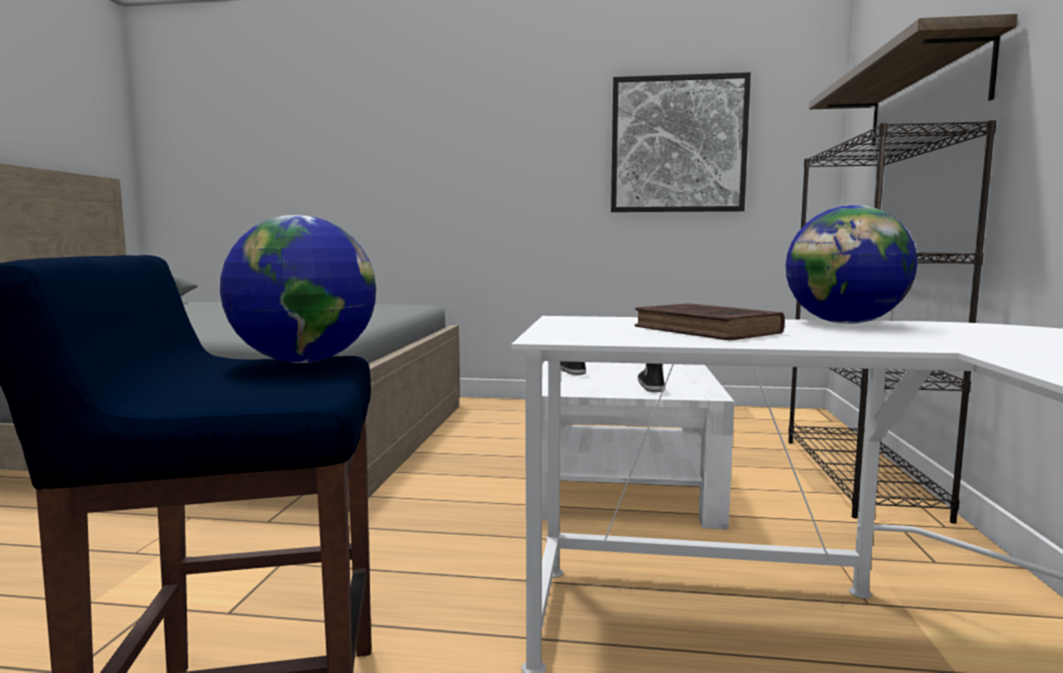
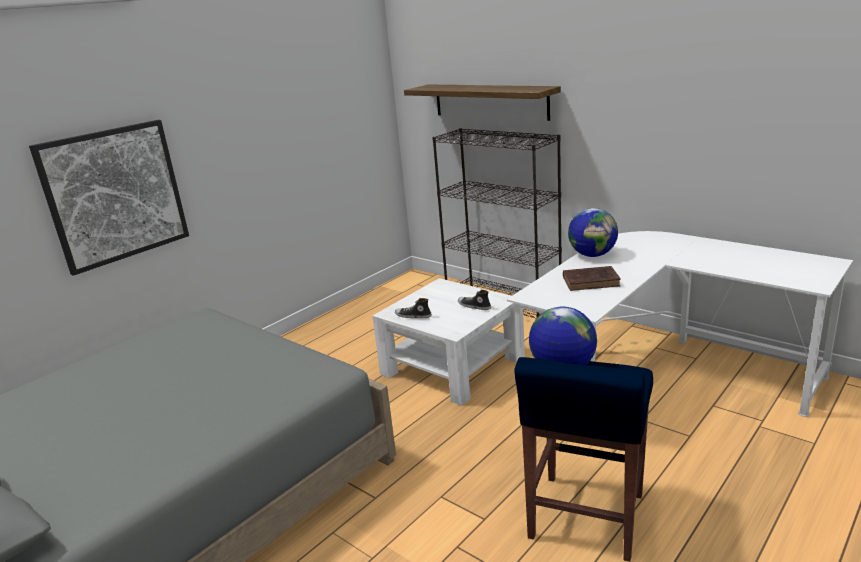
camera: 55 degrees left, 15 degrees up
(678, 145) = (314, 121): picture -> picture (115, 195)

